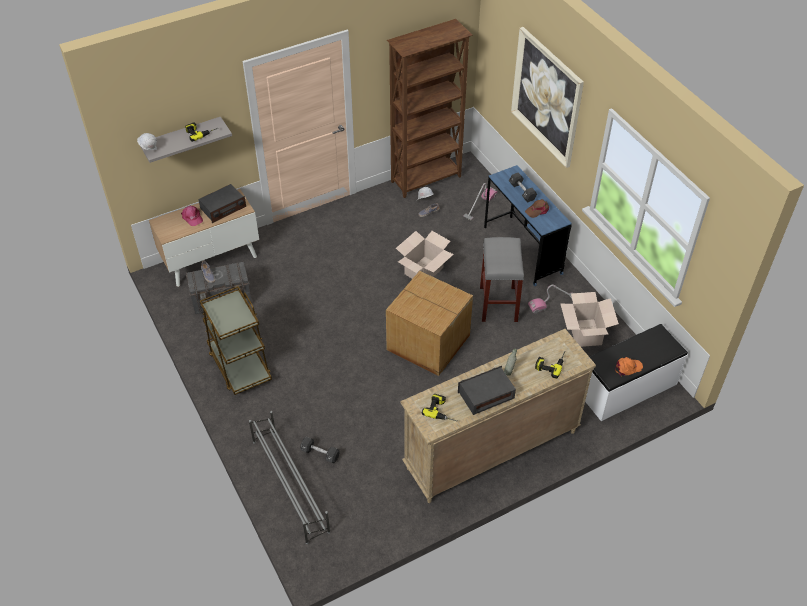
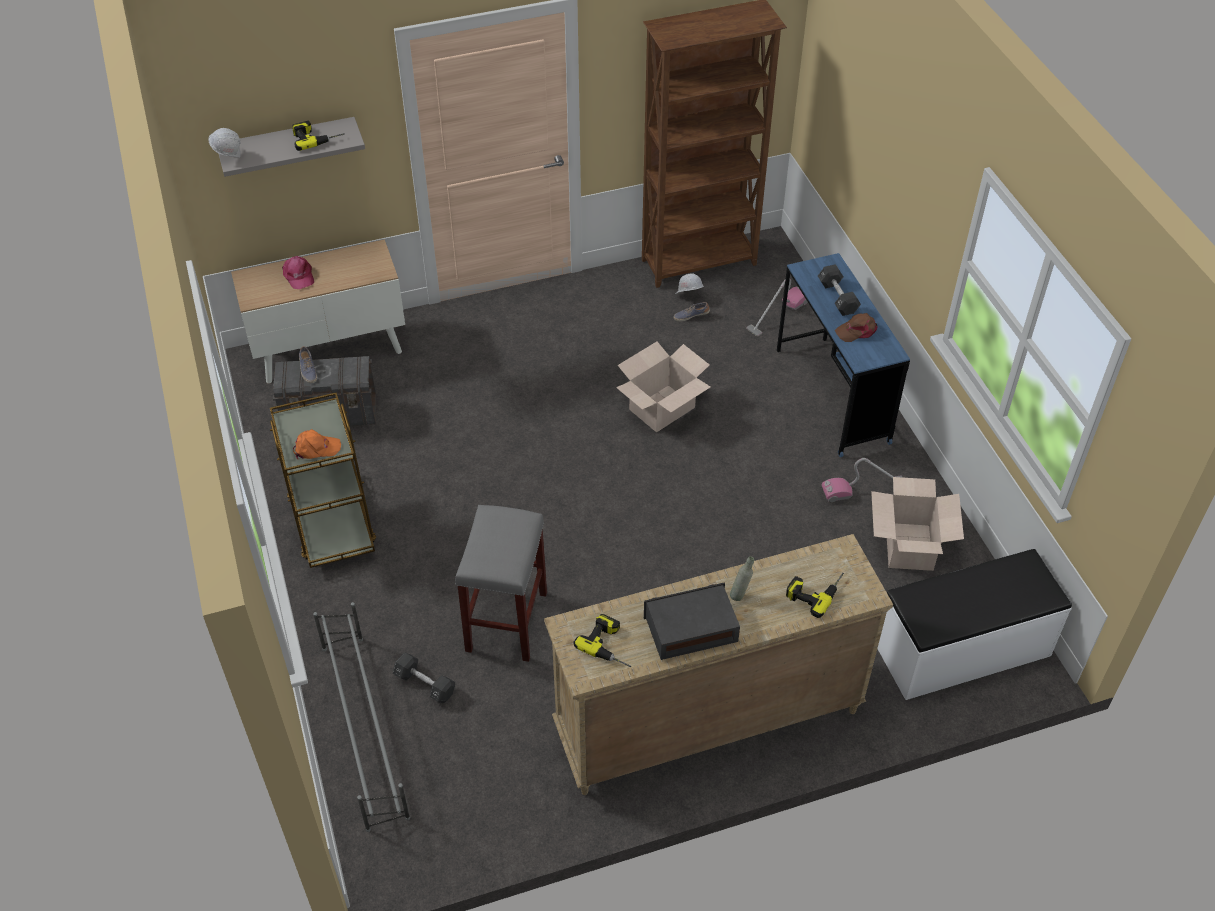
camera: 10 degrees right, 0 degrees up
(223, 208) = (350, 266): radio -> none
(428, 343) = (643, 528): cardboard box -> none
(498, 303) = (772, 477): grey stool -> grey stool (506, 620)
(546, 97) = (894, 142): picture -> none
(627, 368) = (960, 616): orange cap -> orange cap (316, 448)

